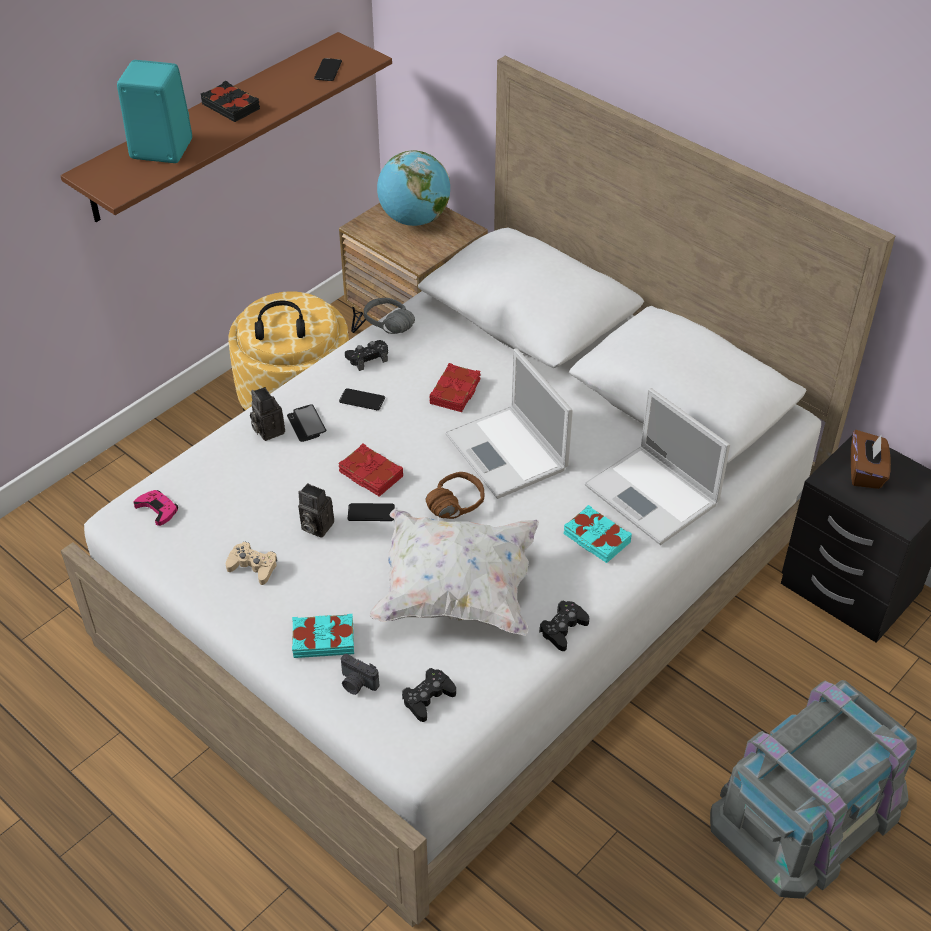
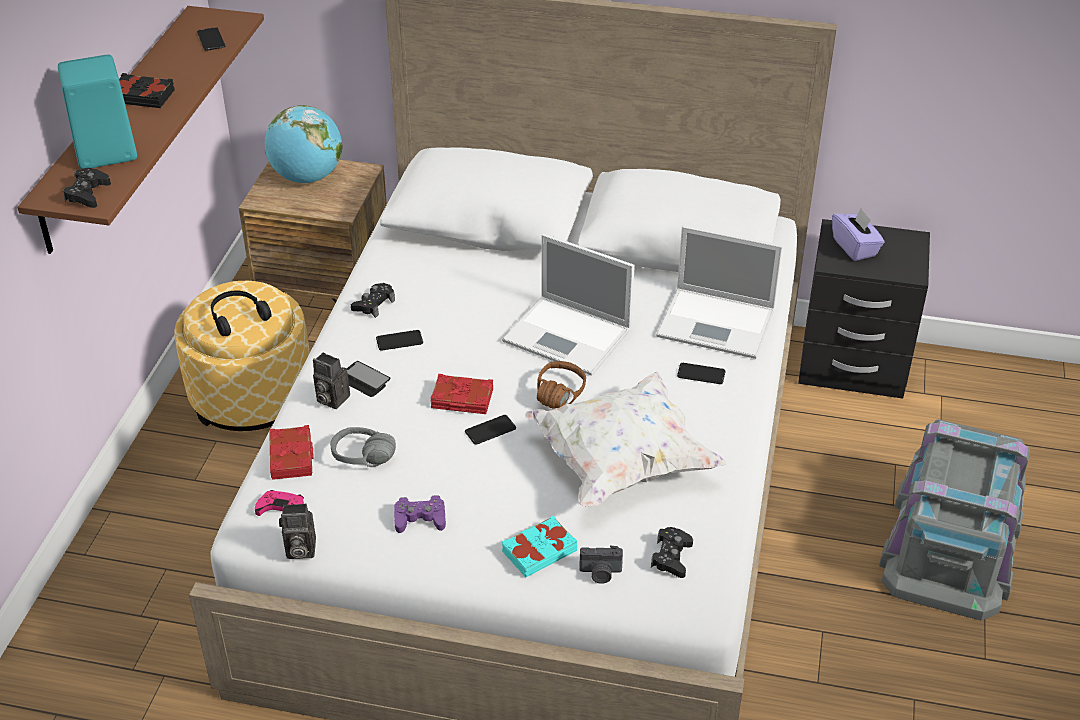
camera: 30 degrees left, 5 degrees down
(253, 567) = (420, 519): beige game controller -> purple game controller
(315, 526) = (448, 462): camera -> camera (299, 550)
(384, 328) = (367, 274): grey headphones -> grey headphones (361, 463)
(456, 392) = (480, 303): red book -> red book (292, 457)
(563, 629) = (735, 455): black game controller -> black game controller (88, 194)
(596, 539) = (701, 374): turquoise book -> phone
(866, 472) = (855, 247): brown tissue box -> purple tissue box

